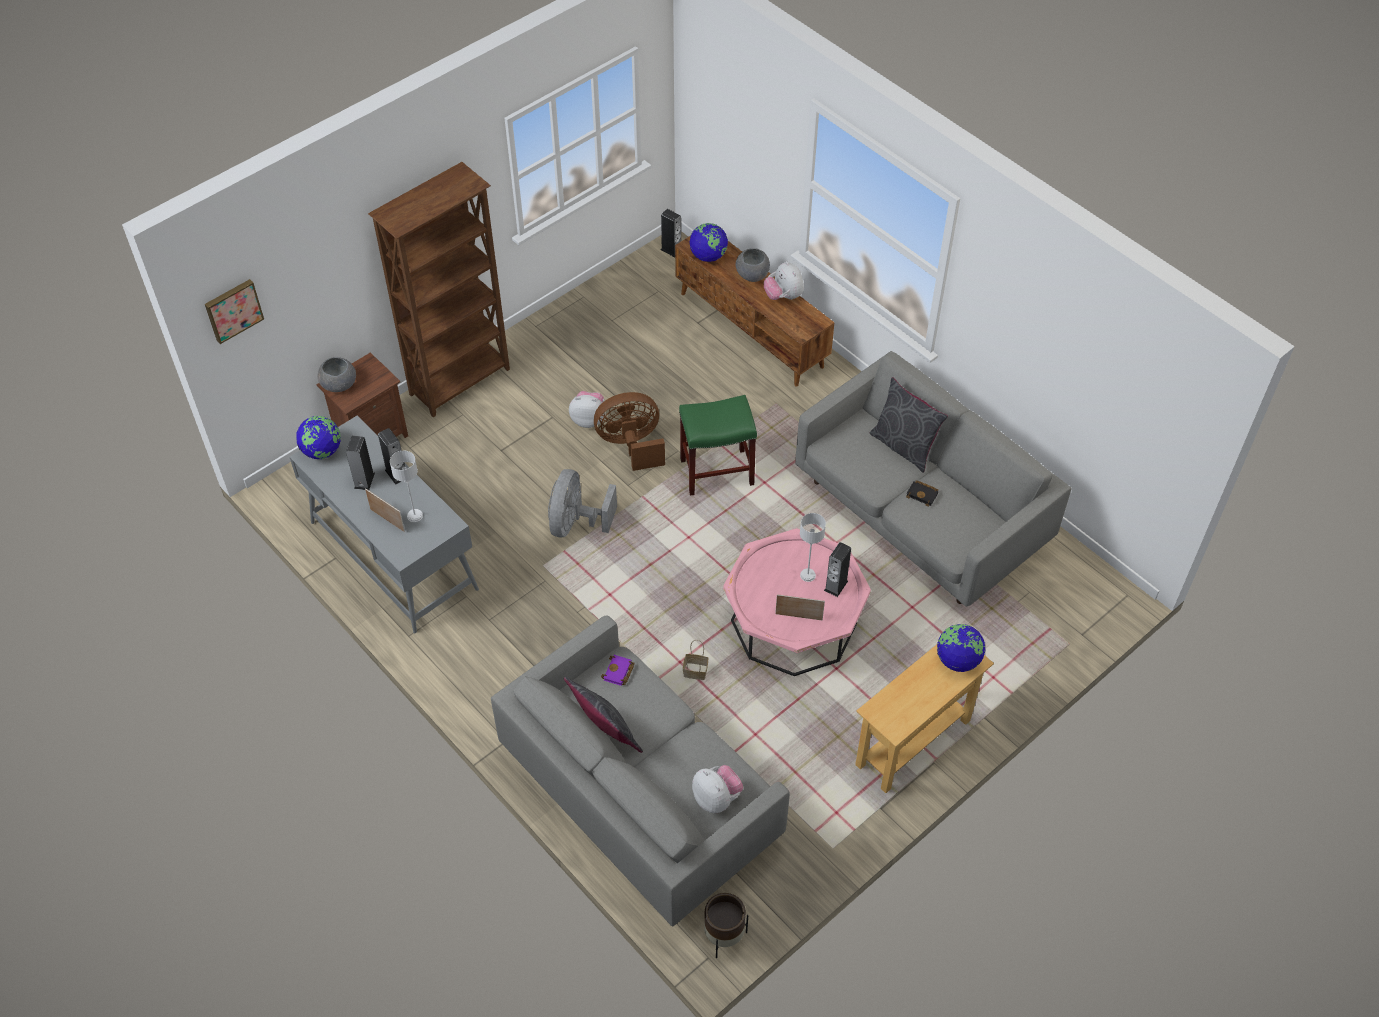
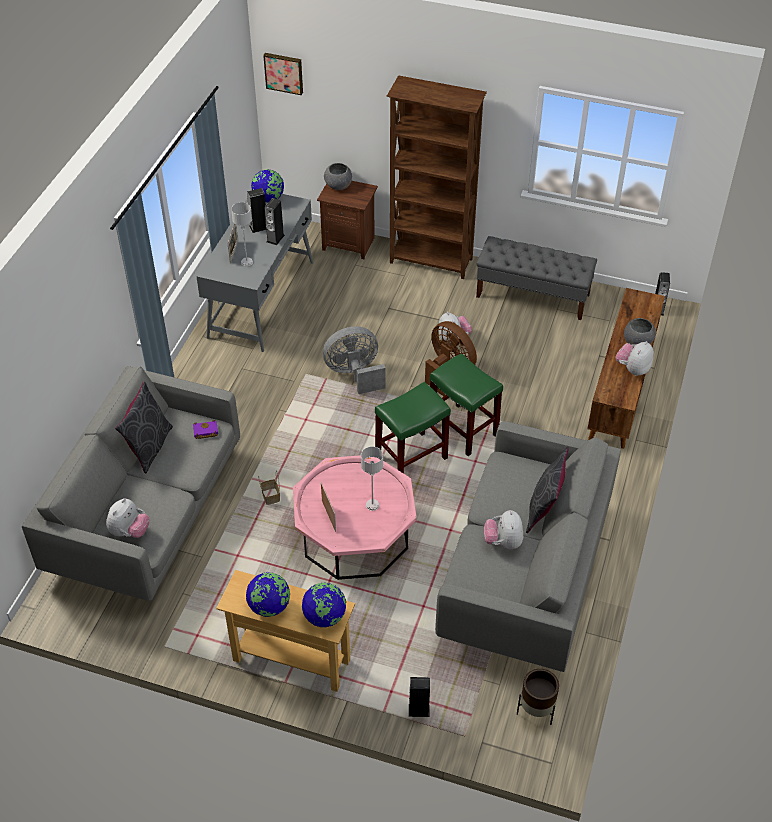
camera: 60 degrees right, 5 degrees down
(579, 328) = (533, 296): none -> grey bench
(708, 256) = (632, 310): globe -> globe (269, 606)
(724, 531) = (411, 458): none -> green stool
(724, 936) = (56, 611): brown planter -> brown planter (536, 711)
(836, 585) = (375, 526): speaker -> speaker (419, 710)
(923, 494) = (503, 542): black book -> plush toy

